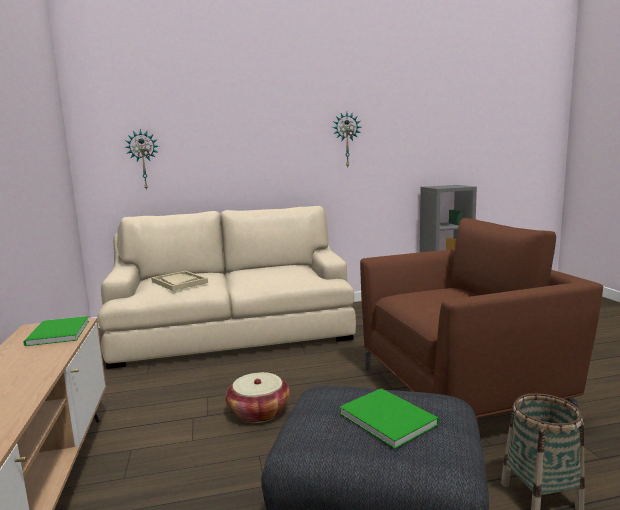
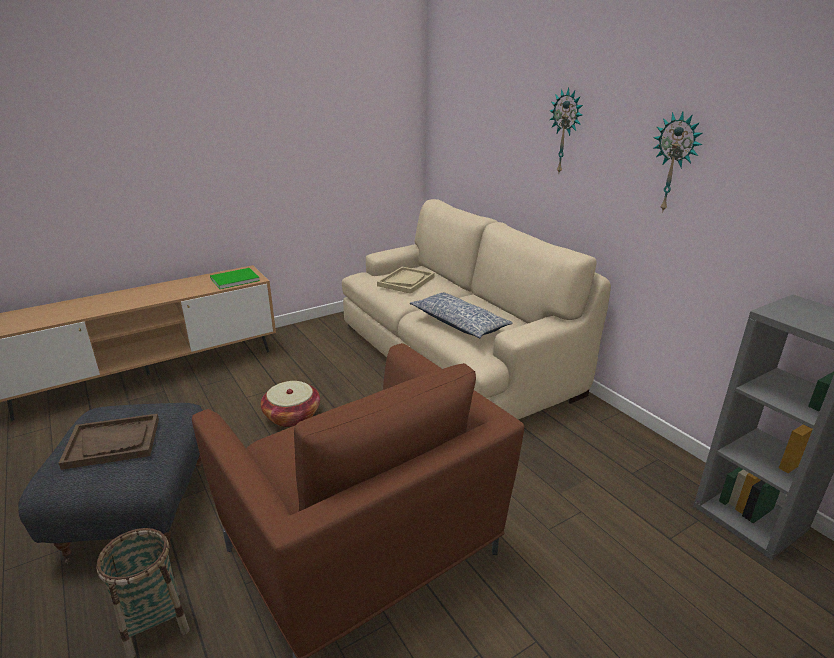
camera: 70 degrees right, 15 degrees up
(143, 160) = (465, 141): wall clock -> wall clock (566, 132)
(281, 276) = (459, 323): none -> pillow
(387, 417) = (113, 443): green book -> brown tray

